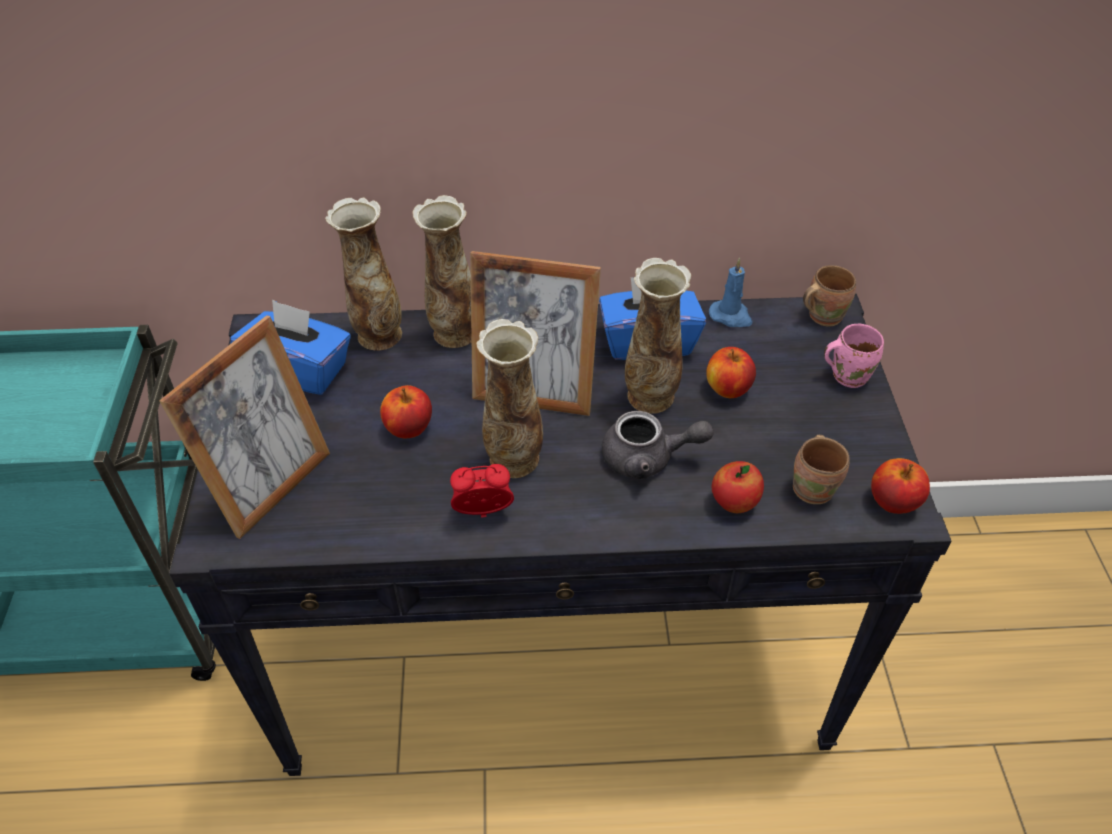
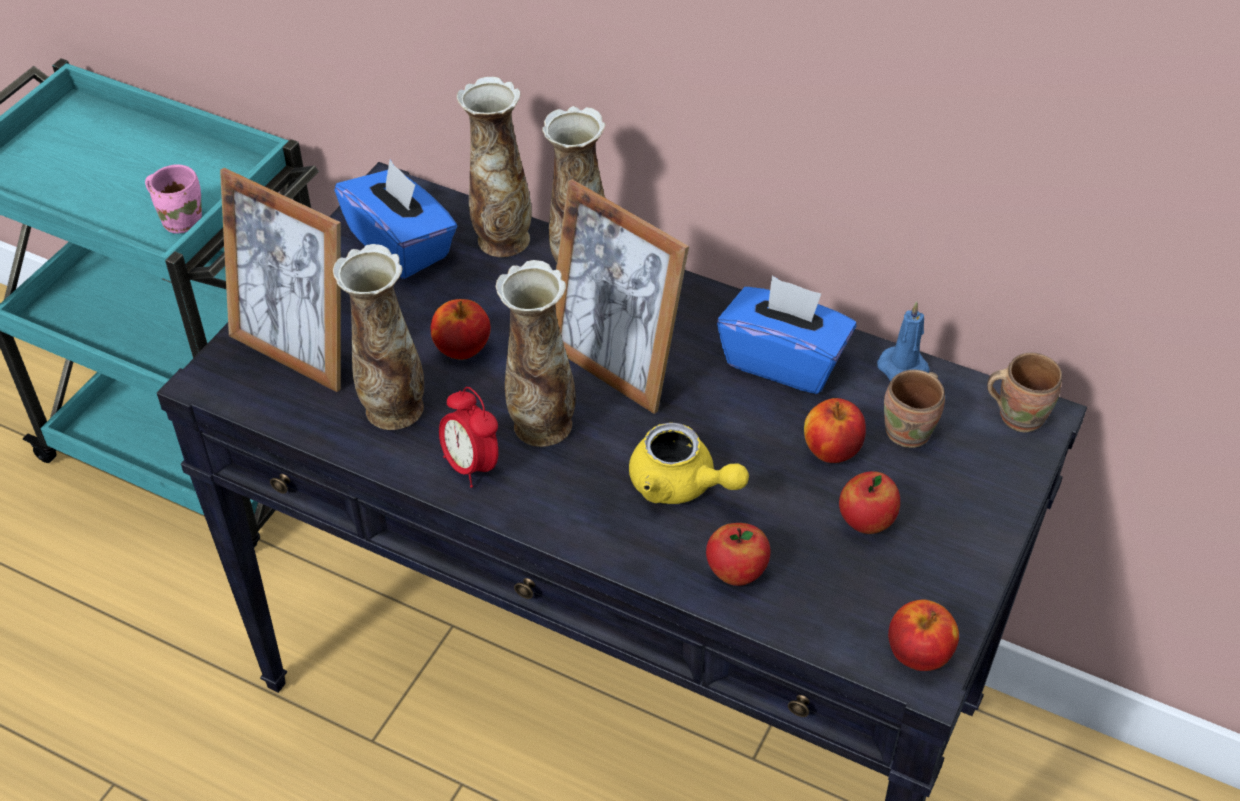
camera: 30 degrees right, 0 degrees up
(272, 486) = (296, 351): picture frame -> picture frame turned 60 degrees clockwise
(483, 514) = (471, 466): alarm clock -> alarm clock turned 150 degrees counterclockwise
(648, 458) = (681, 485): grey teapot -> yellow teapot
(650, 397) = (736, 423): vase -> vase (392, 410)
(788, 428) = (866, 522): none -> apple
(815, 488) = (840, 598): brown mug -> brown mug (912, 431)
(847, 374) = (989, 493): pink mug -> pink mug (182, 219)

